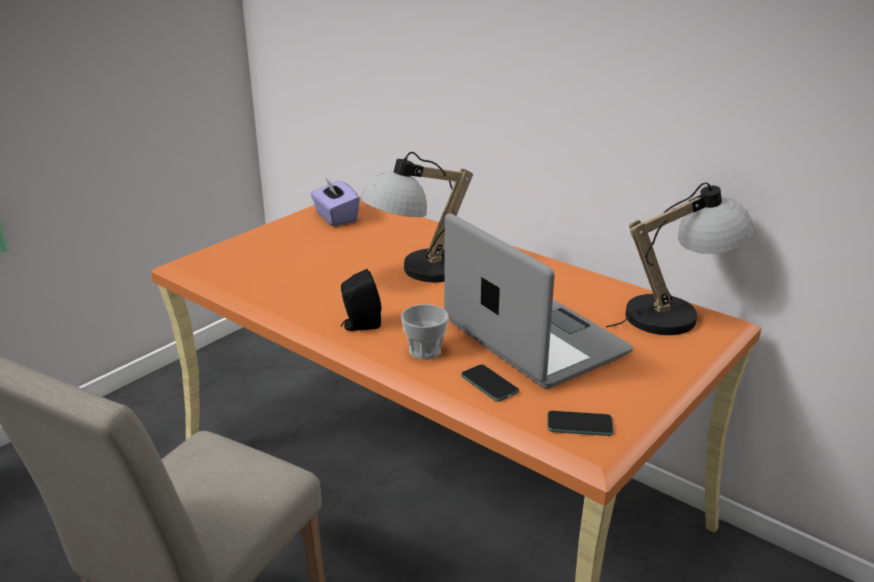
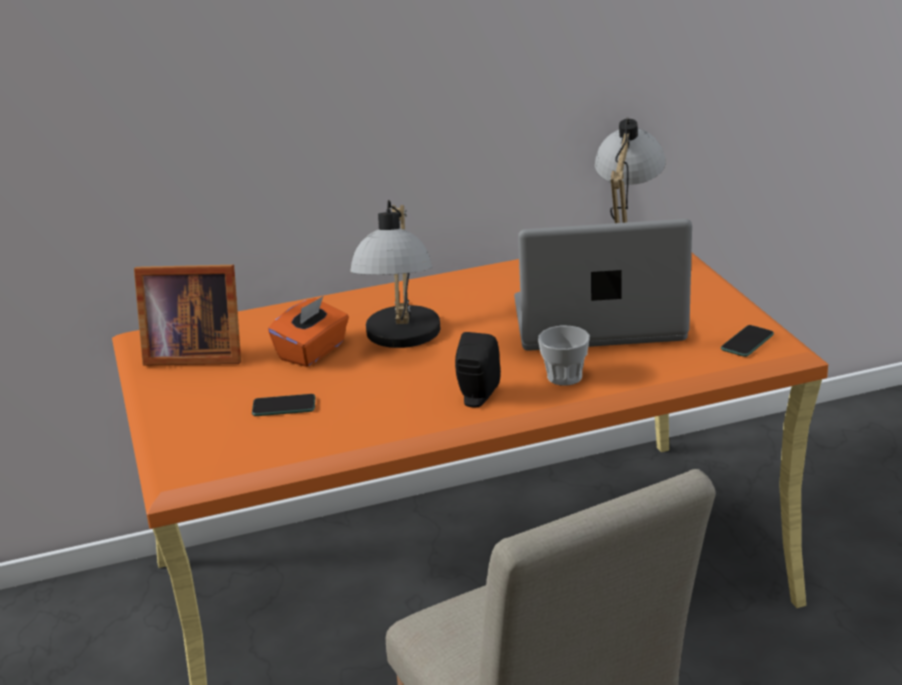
camera: 55 degrees left, 0 degrees up
(335, 217) = (193, 354): purple tissue box -> picture frame
(373, 249) = (312, 352): none -> orange tissue box
(489, 384) = (651, 362): phone -> phone (284, 406)

